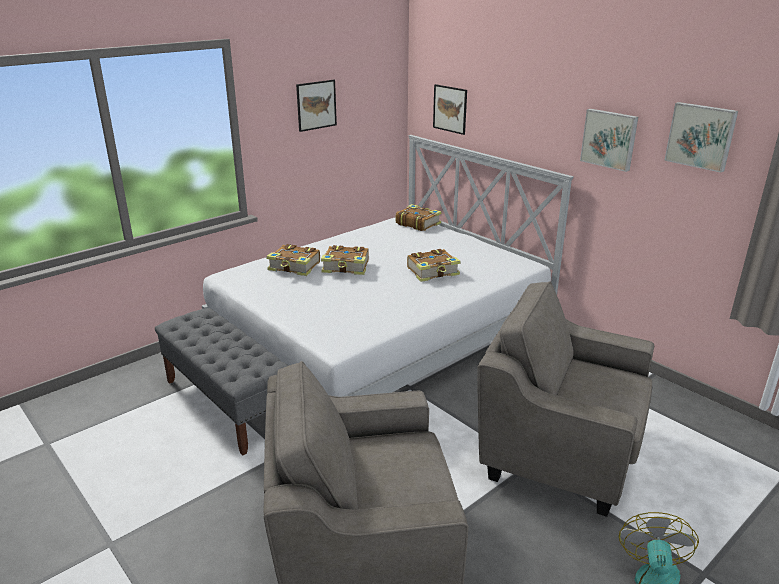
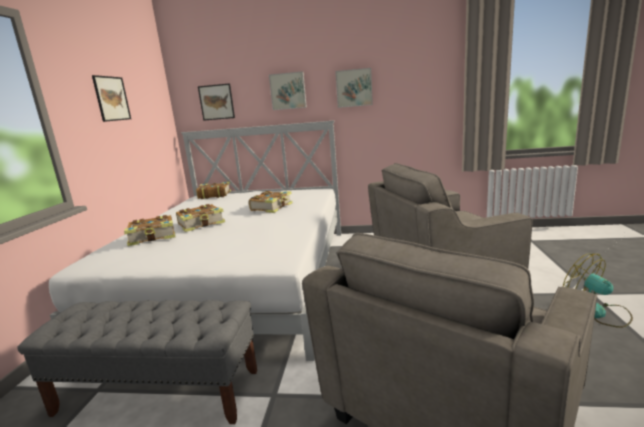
camera: 40 degrees left, 10 degrees down
(701, 136) = (414, 69): picture -> picture (288, 91)

